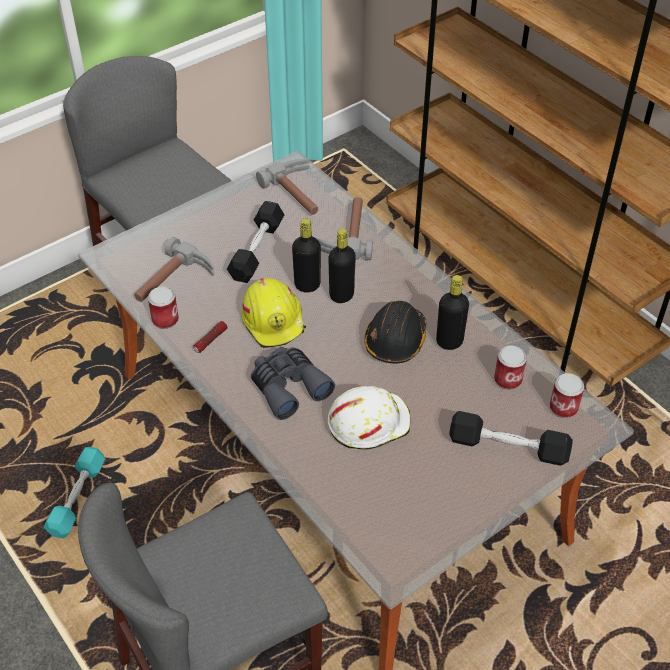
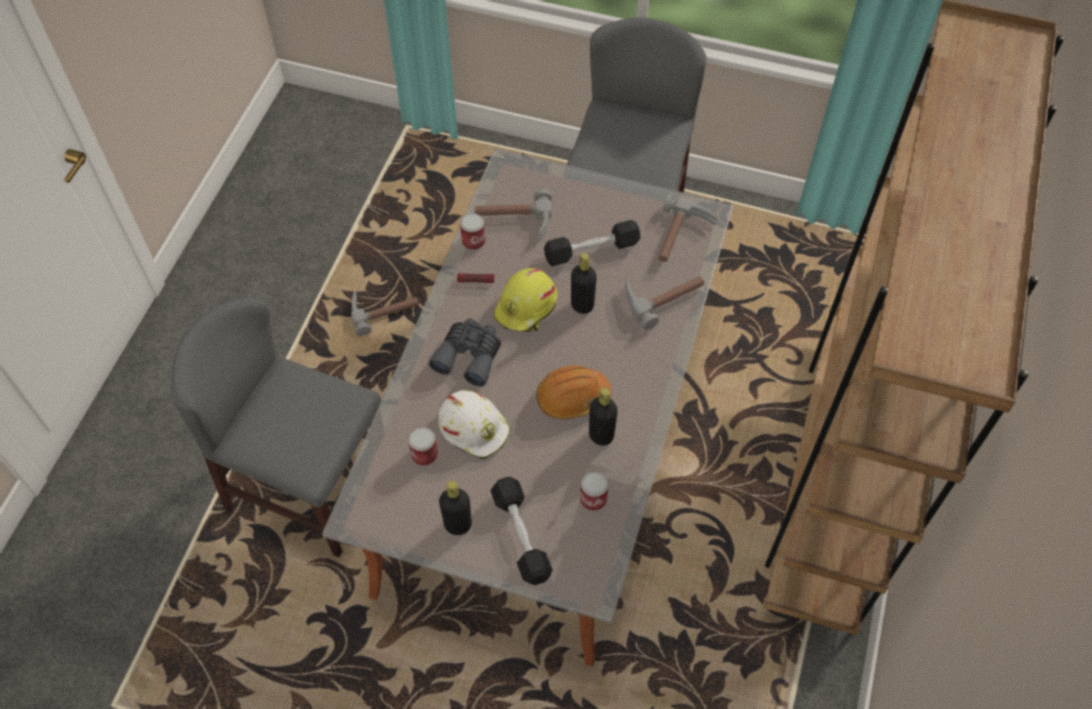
camera: 55 degrees right, 10 degrees up
(77, 498) = (383, 309): turquoise dumbbell -> hammer
(341, 295) = (590, 334): black bottle -> black bottle (458, 524)
(395, 340) = (572, 397): black hard hat -> orange hard hat
(563, 407) = (594, 555): can -> can (424, 454)

